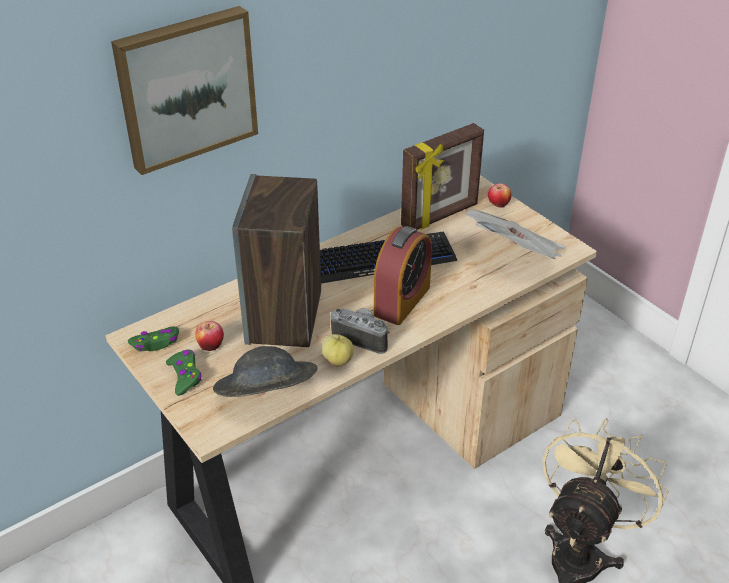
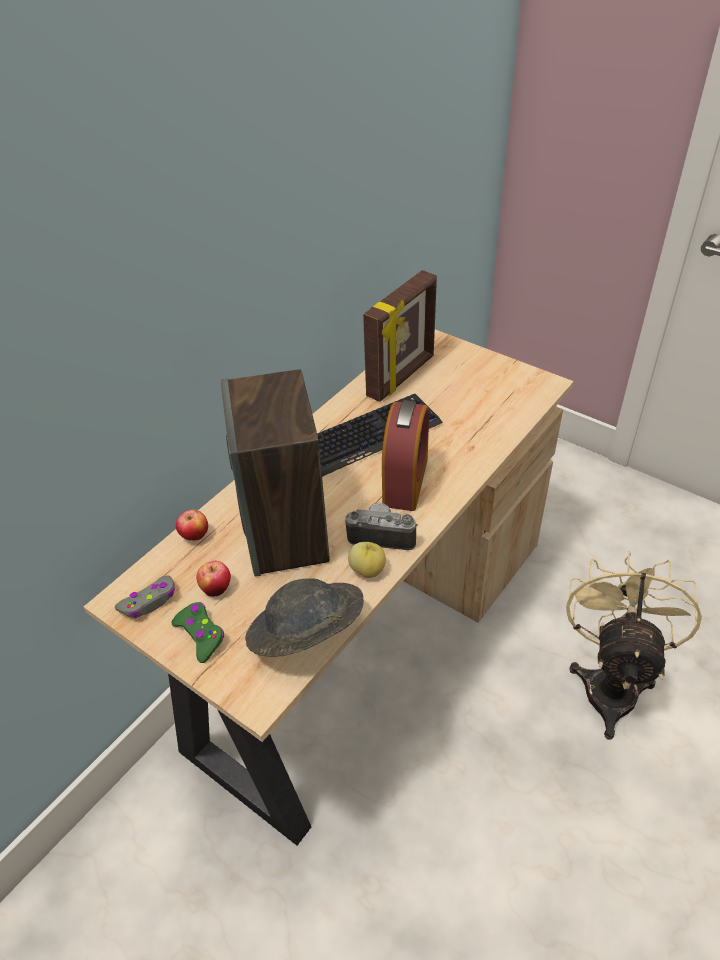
camera: 15 degrees left, 5 degrees up
(156, 343) = (149, 602): green game controller -> grey game controller
(186, 87) = (125, 289): picture -> none
(498, 205) = (454, 353): apple -> apple (195, 537)
(516, 256) = (498, 404): newspaper -> none

